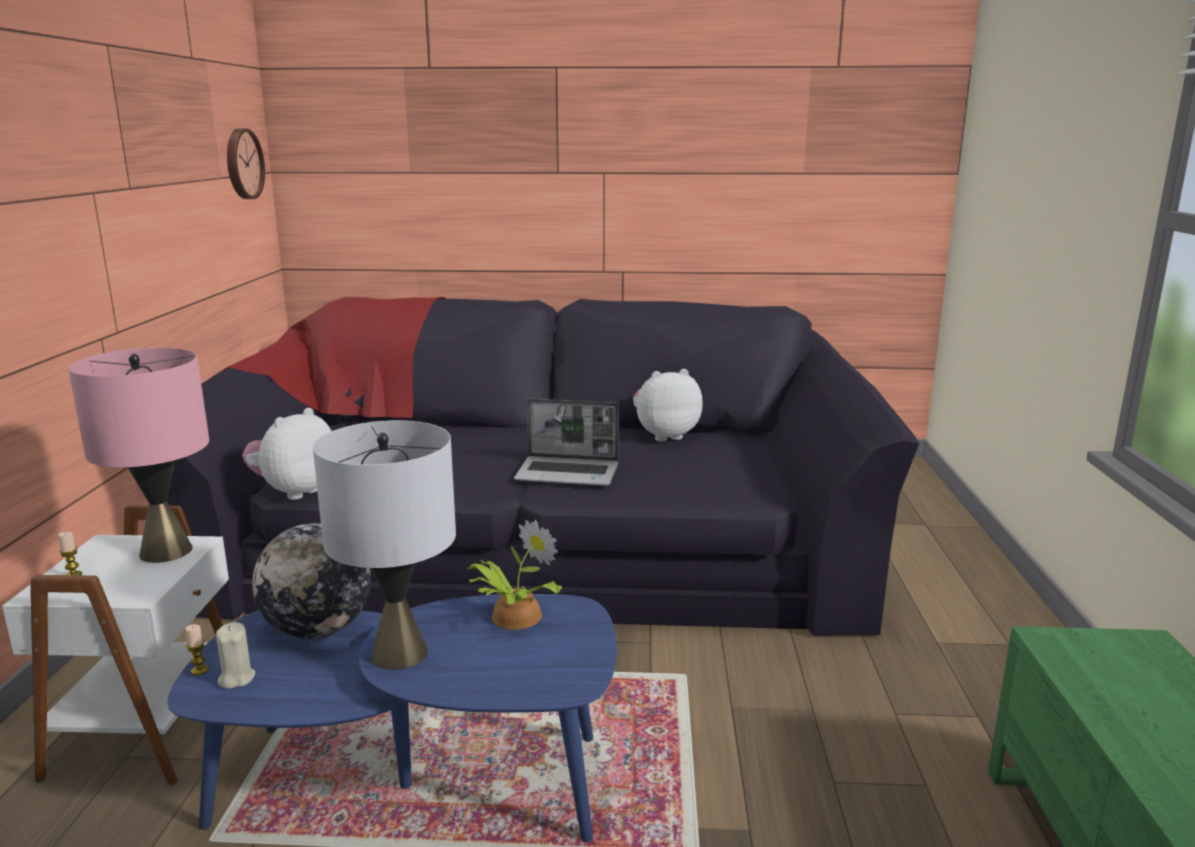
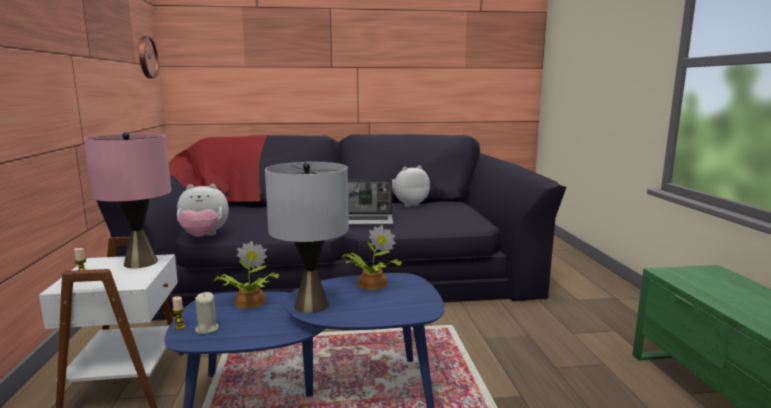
camera: 10 degrees left, 5 degrees down
(294, 491) = (203, 237): plush toy -> plush toy turned 120 degrees counterclockwise
(318, 630) = (248, 302): globe -> potted plant

